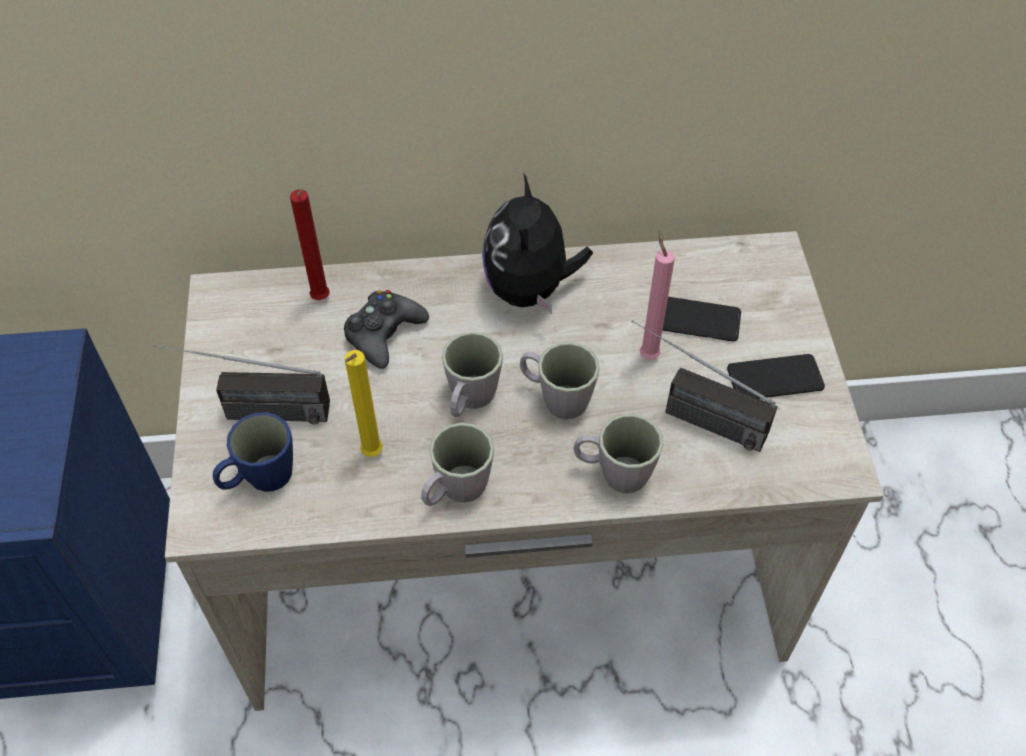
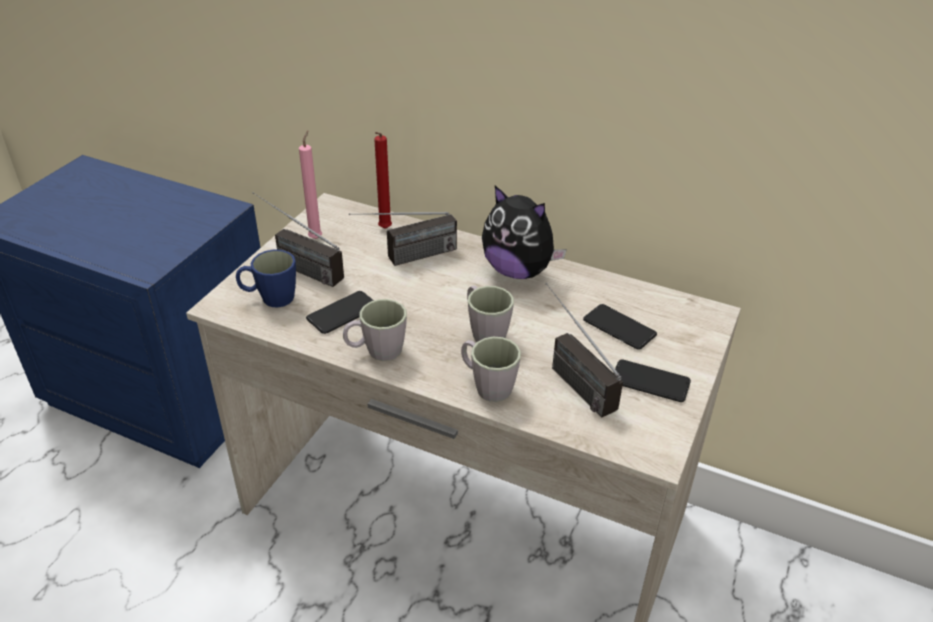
camera: 30 degrees right, 15 degrees down
(371, 455) = (342, 313): yellow candle -> phone
(384, 334) = (406, 258): black game controller -> radio
(469, 400) = (428, 310): grey mug -> none
(530, 290) = (518, 271): plush toy -> plush toy turned 90 degrees counterclockwise
(647, 353) = (568, 332): pink candle -> pink candle (316, 237)

